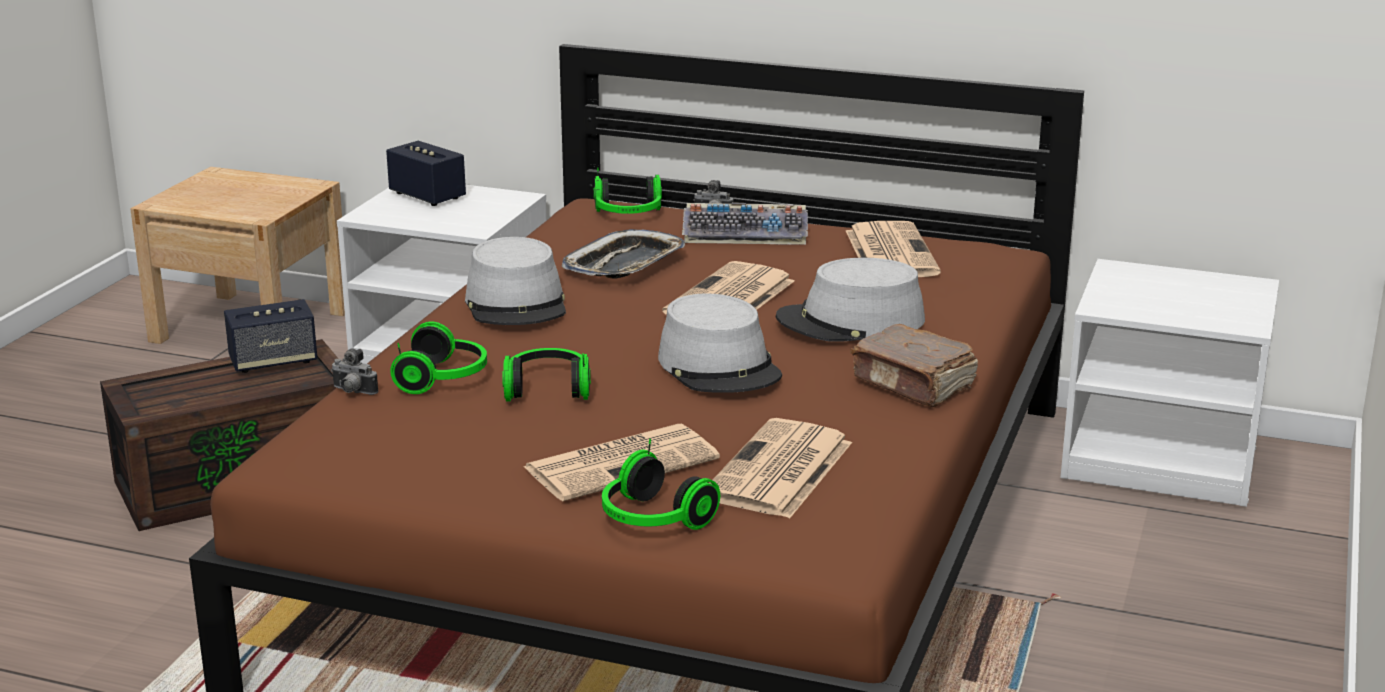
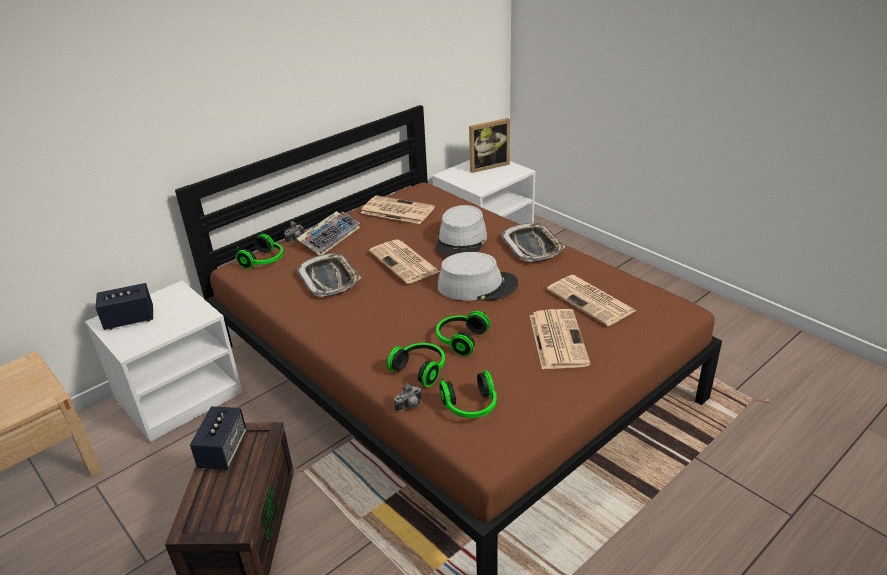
camera: 60 degrees left, 10 degrees up
(517, 304) = (345, 323): grey hat -> none
(652, 520) = (620, 345): headphones -> headphones (471, 407)
(914, 384) = (532, 246): brown book -> tray
(1215, 292) = (487, 166): none -> picture frame

